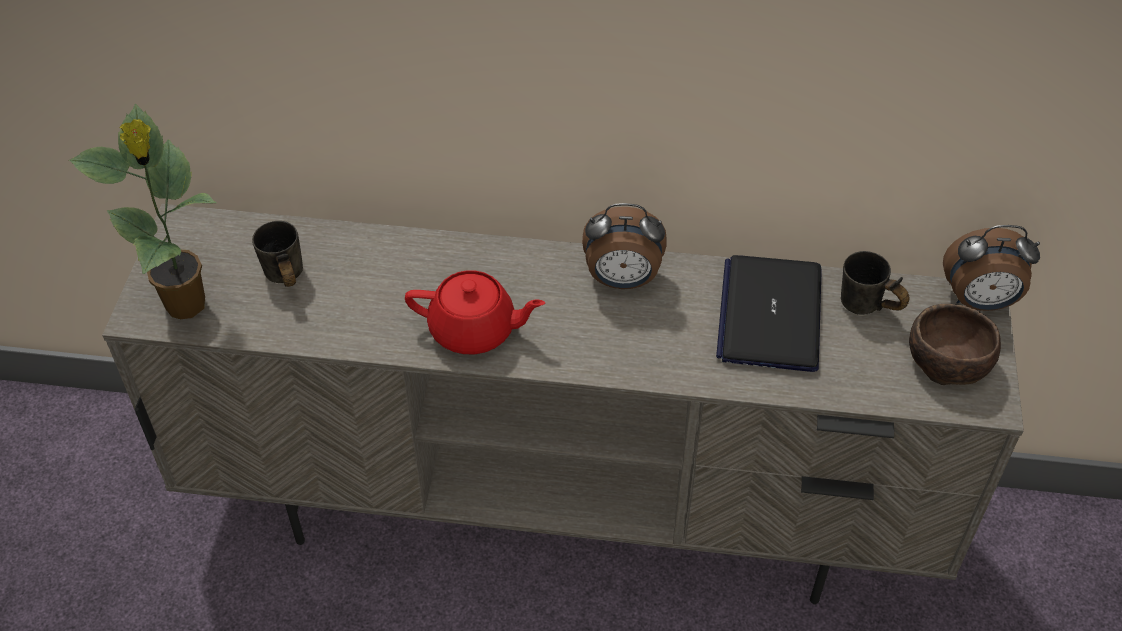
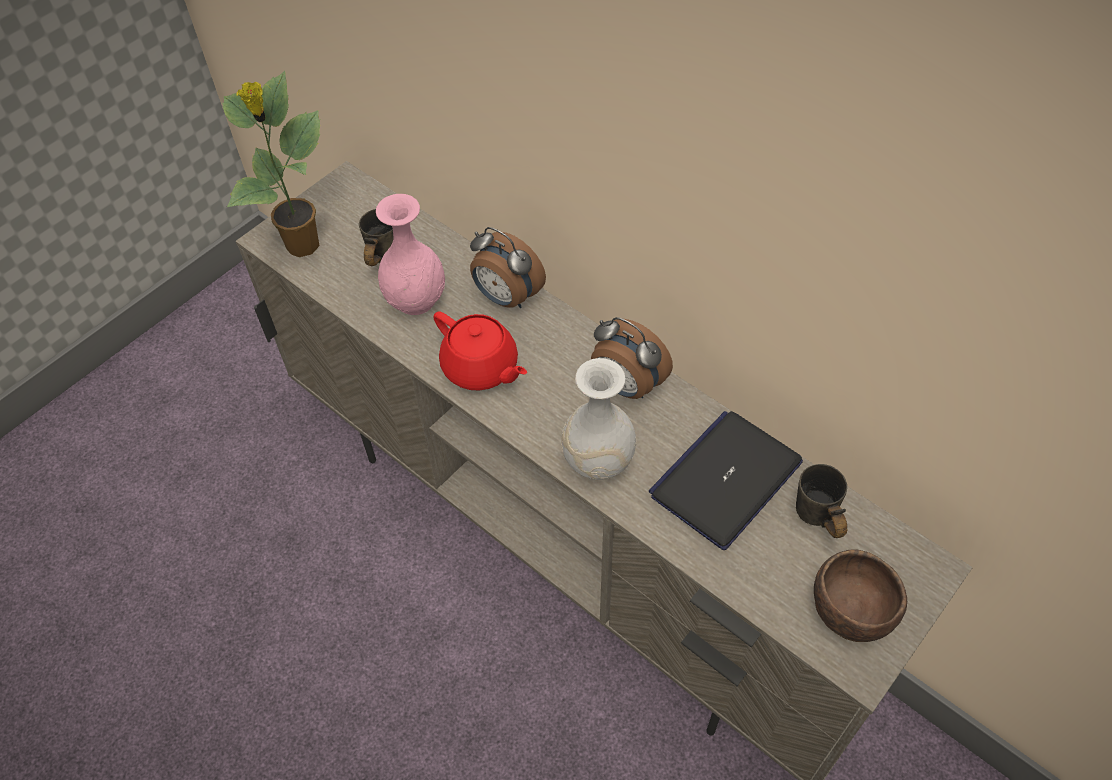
camera: 35 degrees right, 5 degrees up
(356, 300) = (416, 300): none -> pink vase
(649, 355) = (597, 460): none -> white vase
(979, 301) = (929, 569): alarm clock -> alarm clock (506, 297)

